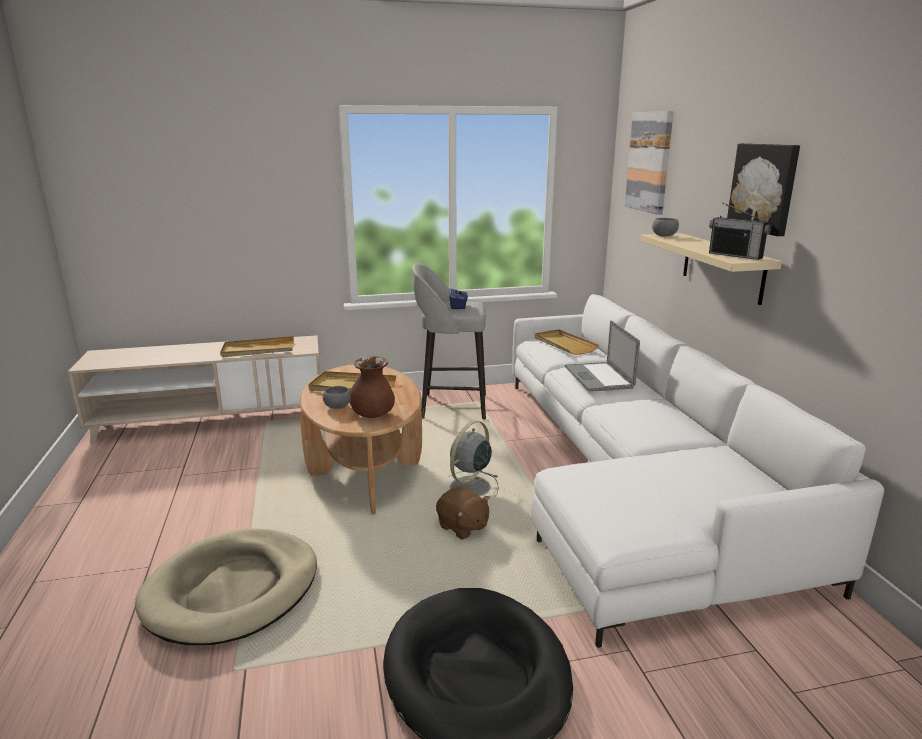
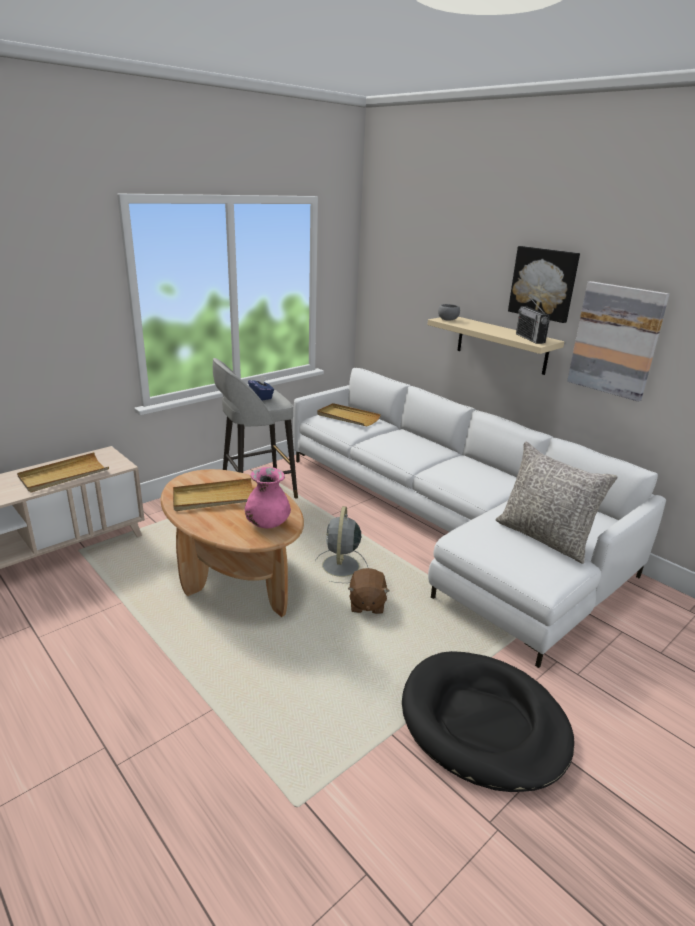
camera: 30 degrees left, 5 degrees up
(233, 590) = (220, 735): beige dog bed -> none
(338, 407) = (225, 523): grey bowl -> none
(373, 415) = (267, 524): brown vase -> pink vase
(462, 527) = (366, 604): brown plush toy -> brown plush toy turned 75 degrees clockwise
(598, 377) = (405, 445): laptop -> none
(649, 162) = (409, 251): picture -> picture (615, 340)
(666, 494) = (544, 537): none -> grey pillow
(735, 255) = (530, 338): radio -> radio turned 60 degrees clockwise

